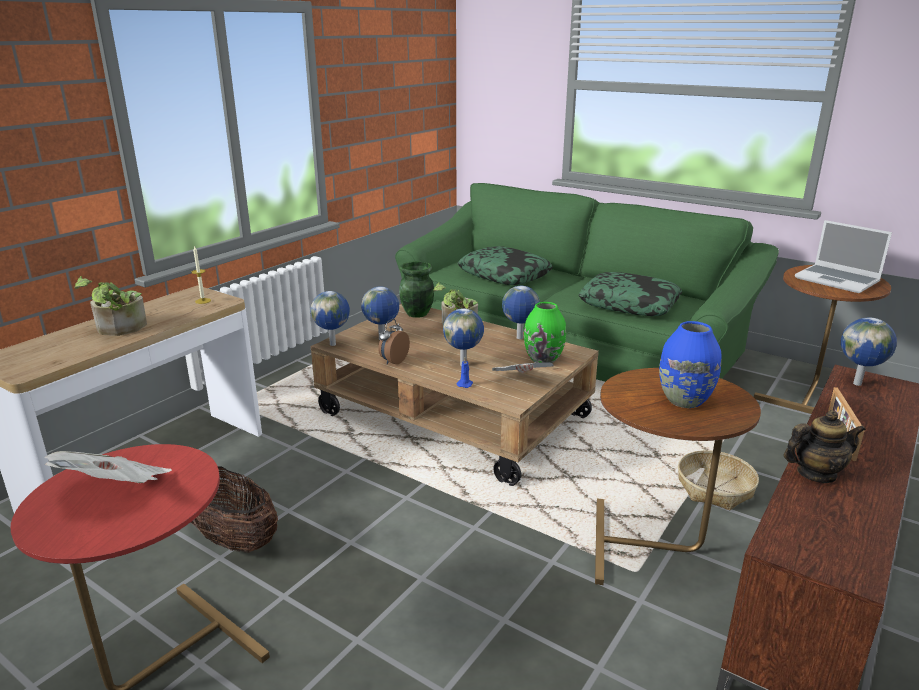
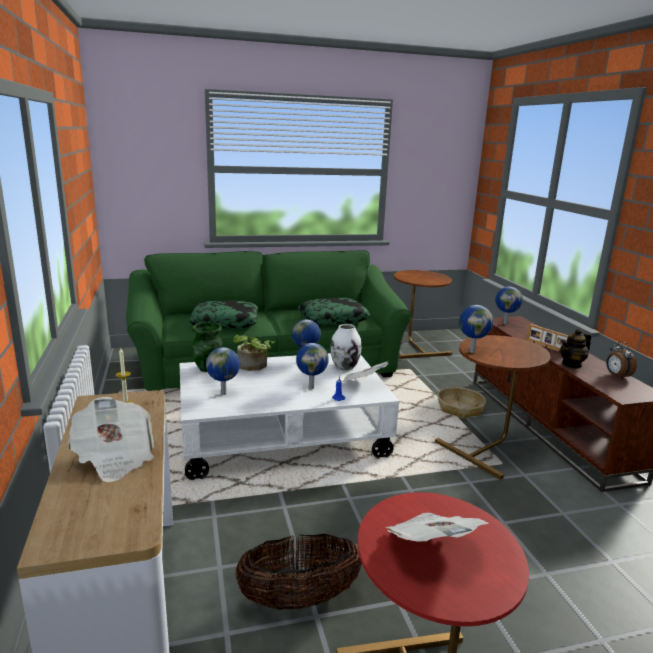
camera: 50 degrees left, 5 degrees down
(118, 329) = (114, 457): potted plant -> newspaper
(333, 344) = (197, 411): globe -> globe (472, 351)
(393, 361) = (265, 404): alarm clock -> alarm clock (616, 376)
(454, 415) = (282, 435): brown coffee table -> white coffee table
(543, 359) = (344, 366): green vase -> white vase
(683, 400) = (507, 350): blue vase -> none
(816, 474) = (572, 364): teapot -> teapot turned 150 degrees counterclockwise
(838, 280) = (423, 277): laptop -> none

